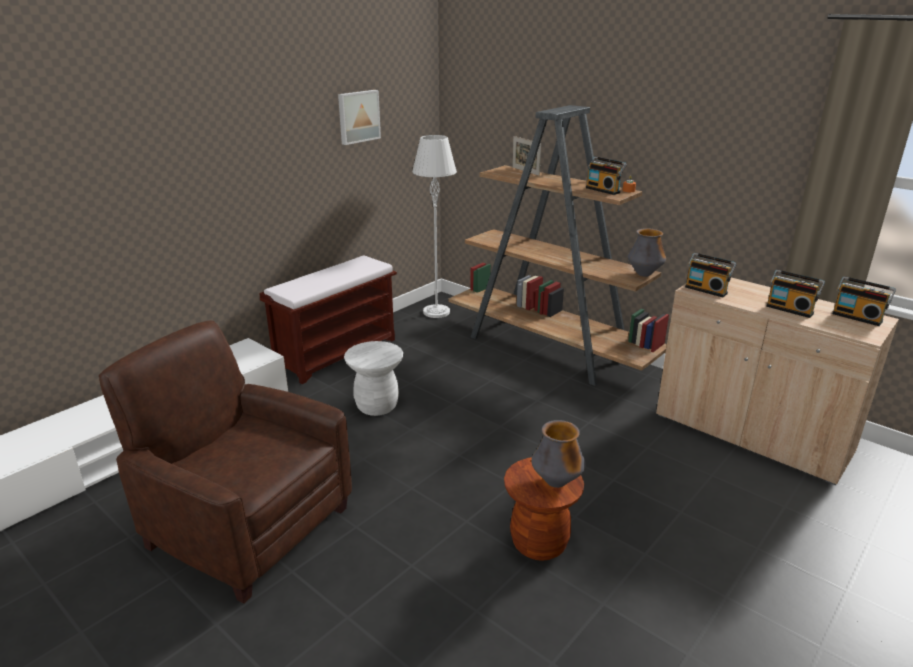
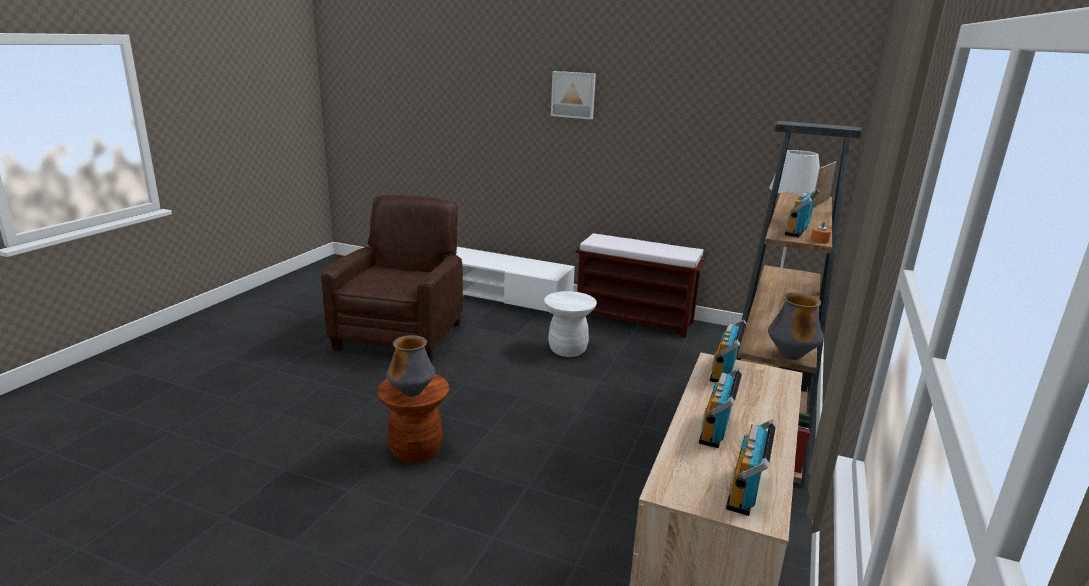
camera: 70 degrees right, 5 degrees down
(358, 116) = (734, 115): picture -> picture (573, 95)

